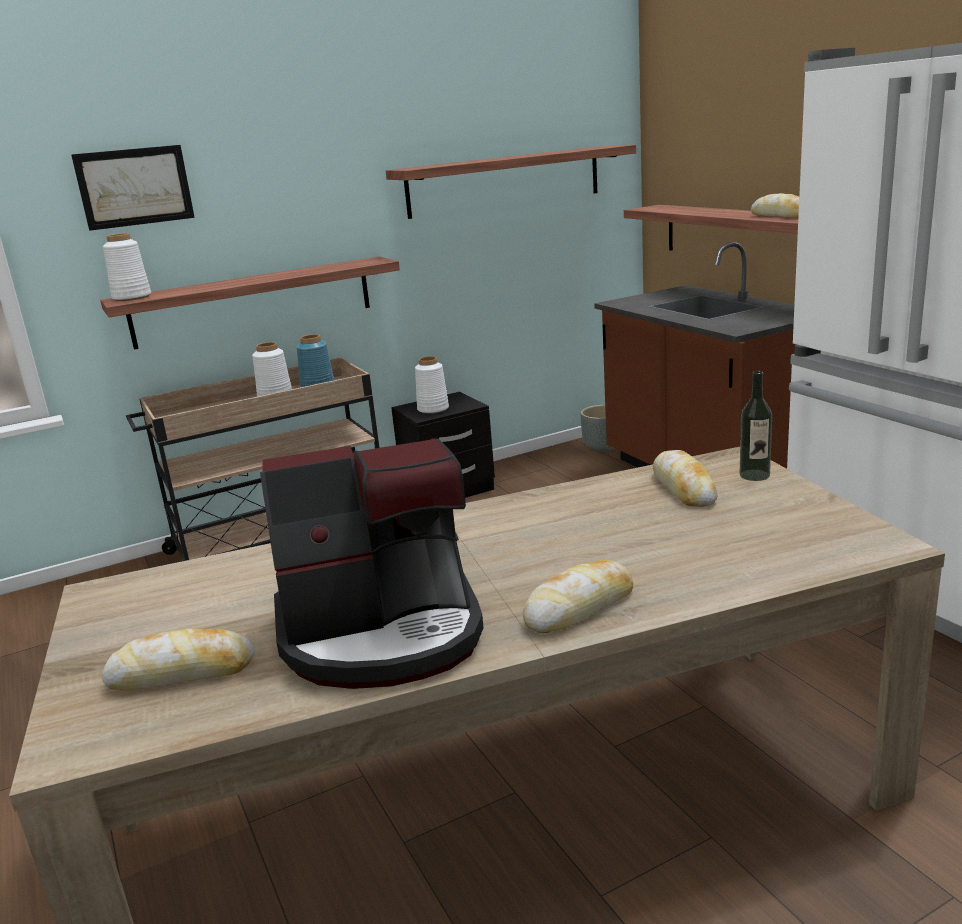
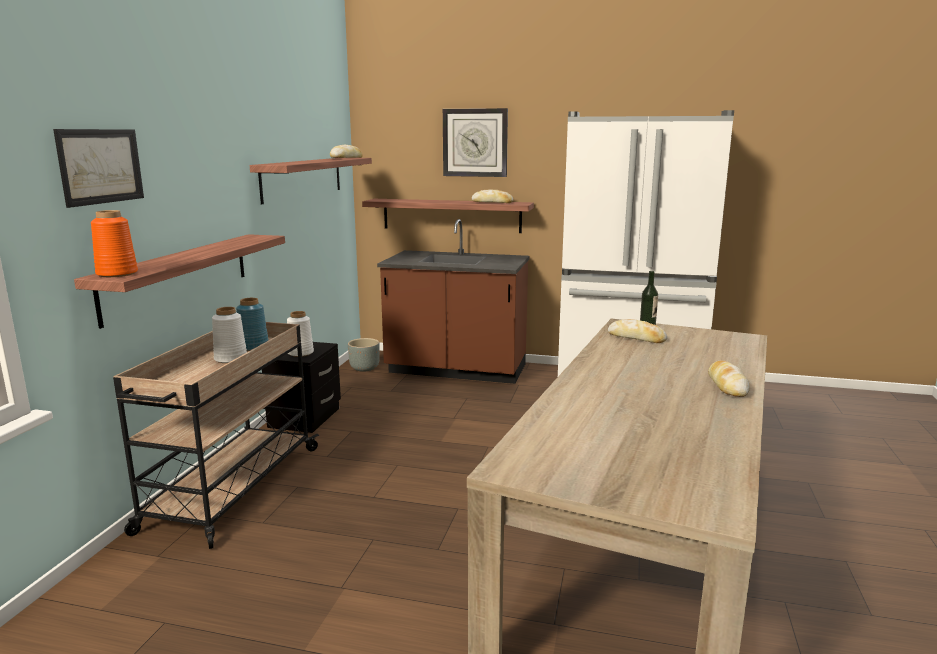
camera: 50 degrees left, 5 degrees down
(131, 297) = (117, 274): white vase -> orange vase
(182, 673) = (667, 470): bread -> bread (346, 158)
(382, 632) = (692, 420): coffee machine -> none
(777, 112) = (475, 142): none -> wall clock

